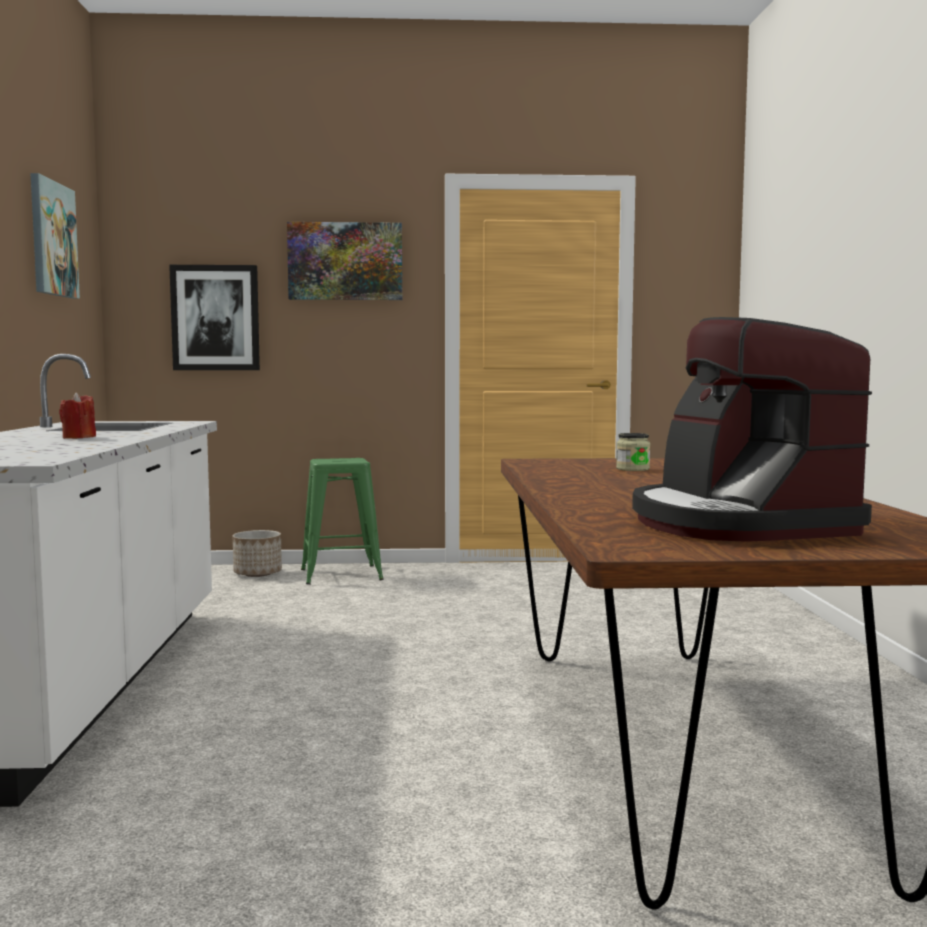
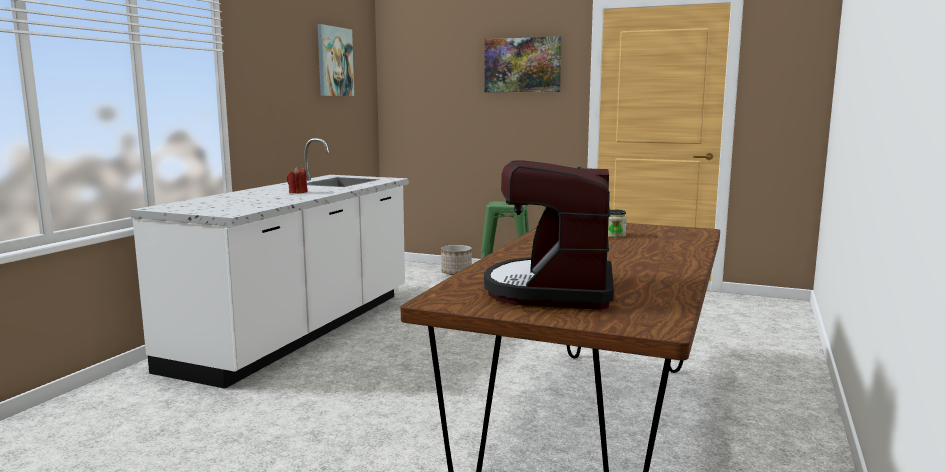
camera: 25 degrees right, 5 degrees up
(215, 318) = (441, 104): picture -> none

